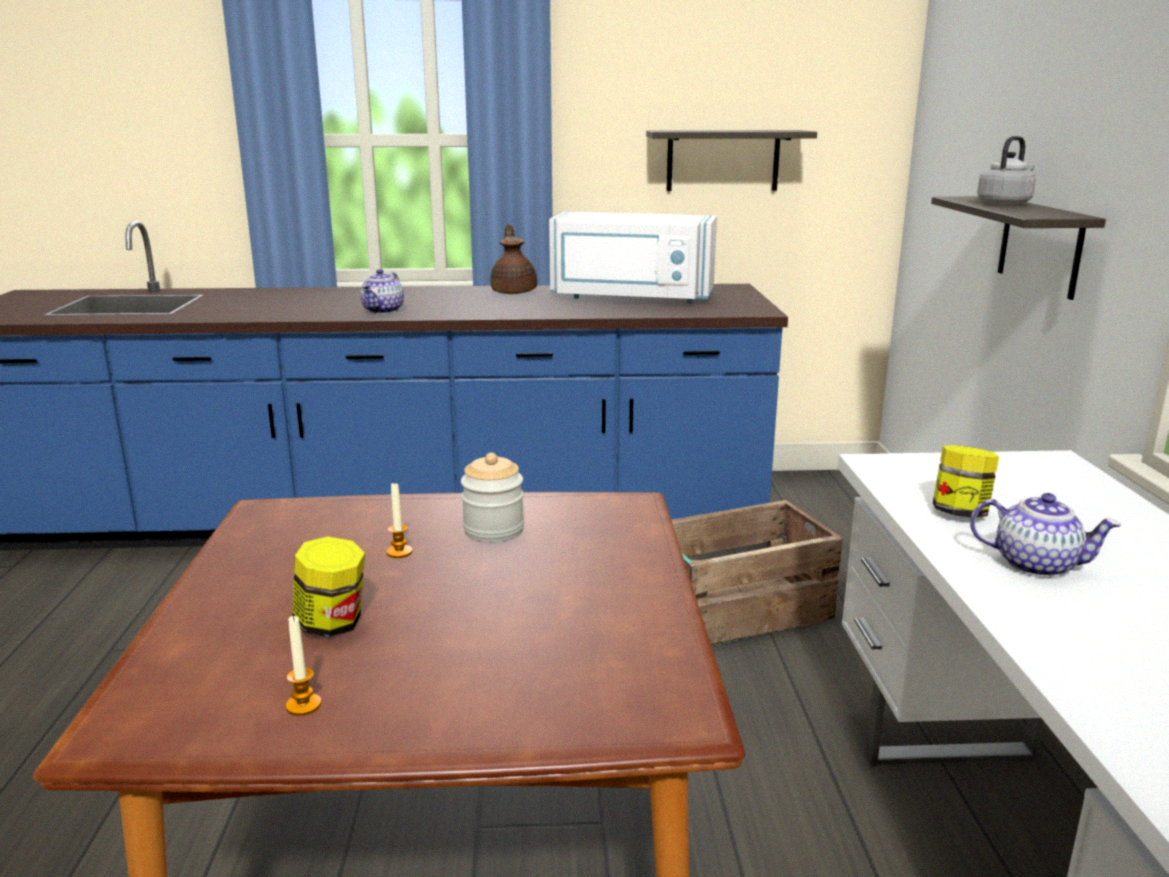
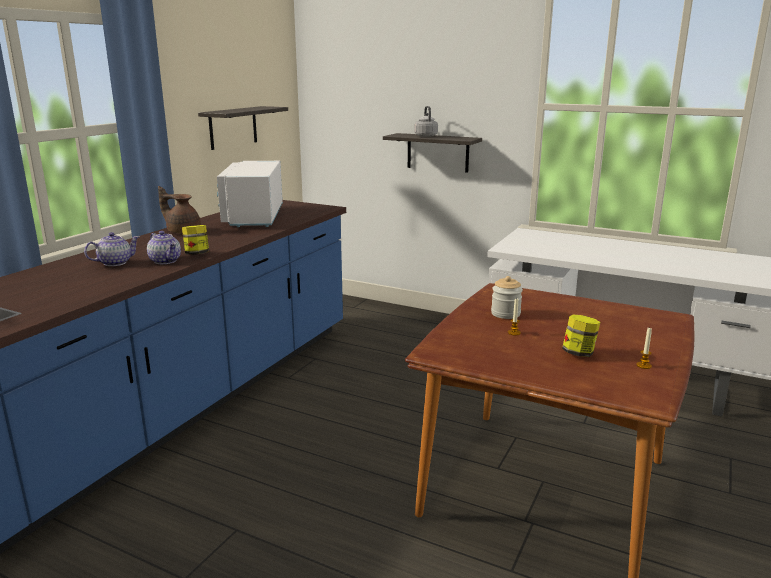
camera: 60 degrees left, 0 degrees up
(631, 297) = (253, 217): white microwave -> white microwave turned 135 degrees clockwise
(734, 611) = (392, 360): crate -> none
(960, 513) = (559, 252): jar -> jar (197, 254)
(1036, 564) = (604, 255): teapot -> teapot (115, 263)

